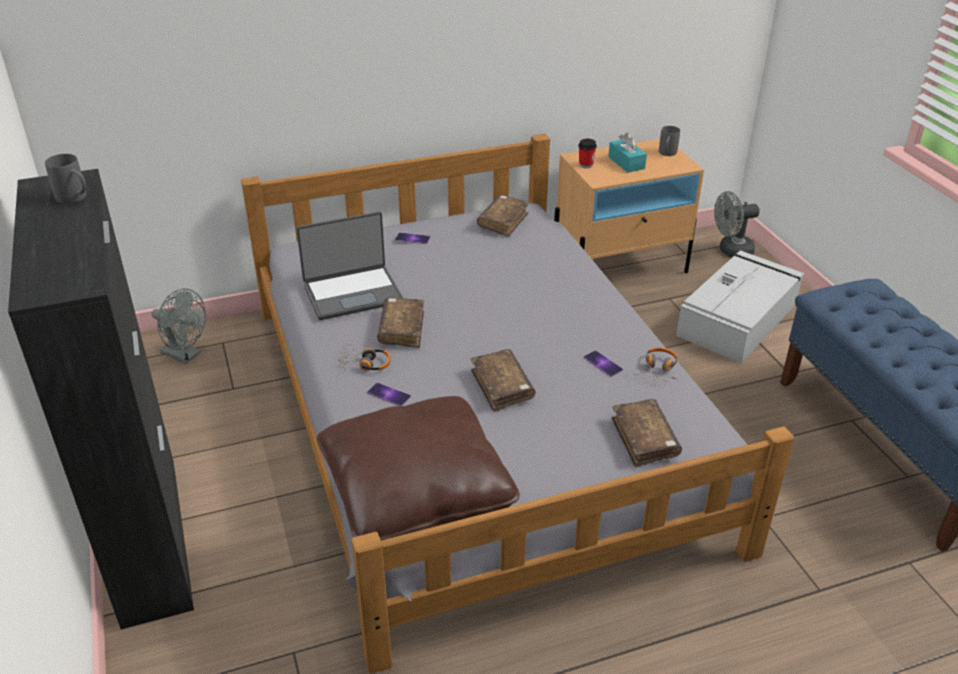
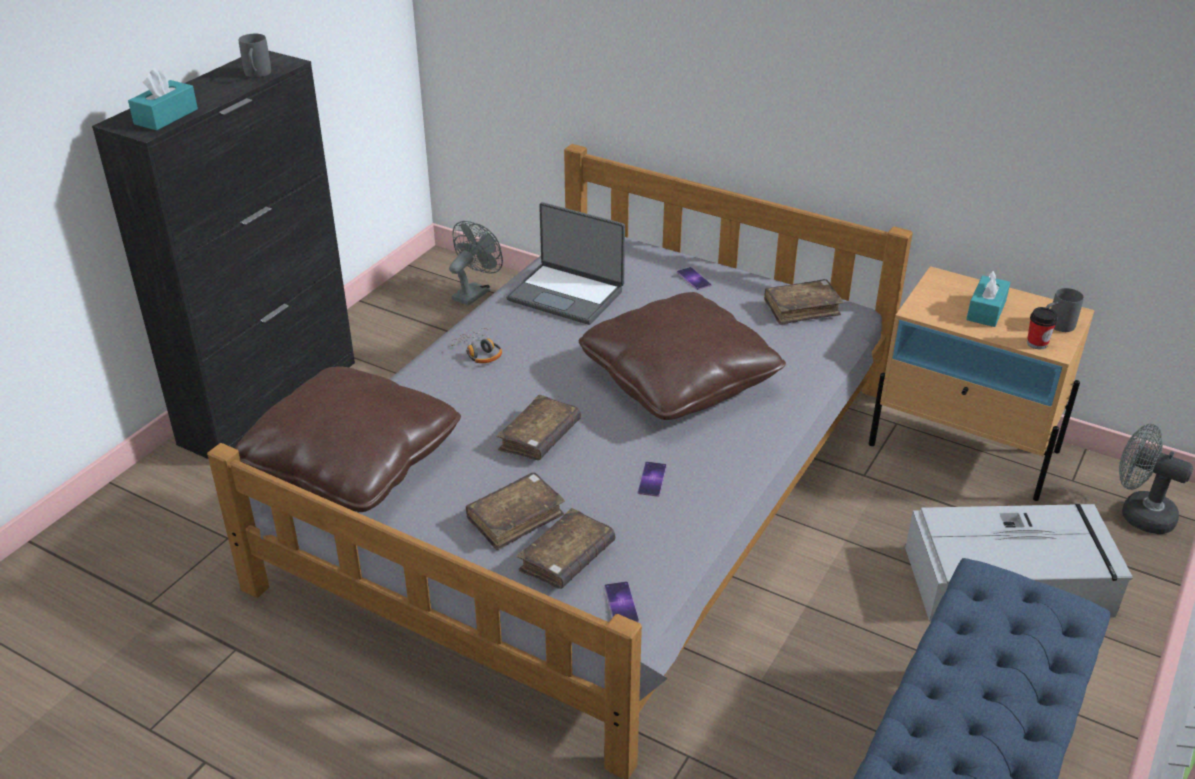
camera: 50 degrees right, 0 degrees up
(72, 267) = (166, 116): none -> turquoise tissue box
(185, 355) = (475, 292): grey fan -> grey fan turned 135 degrees counterclockwise
(389, 395) = (454, 385): phone -> phone (621, 603)
(402, 329) = (550, 345): brown book -> brown book (515, 518)
(513, 300) = (679, 379): none -> brown pillow
(586, 165) = (935, 290): cup -> cup (1037, 343)
(657, 369) = (689, 518): headphones -> none

